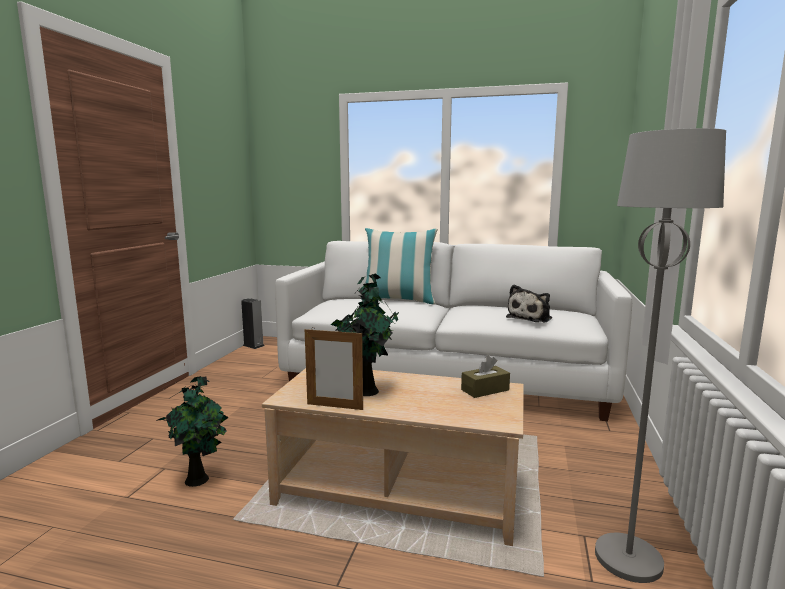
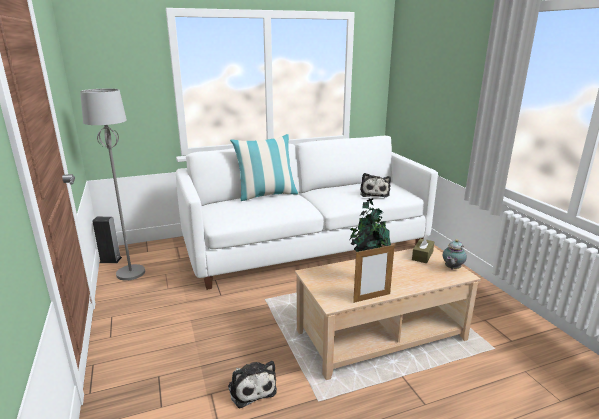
camera: 35 degrees left, 10 degrees up
(199, 479) = (251, 388): potted plant -> plush toy
(499, 412) = (451, 268): none -> teapot
(629, 559) = (511, 323): grey floor lamp -> grey floor lamp (131, 273)

